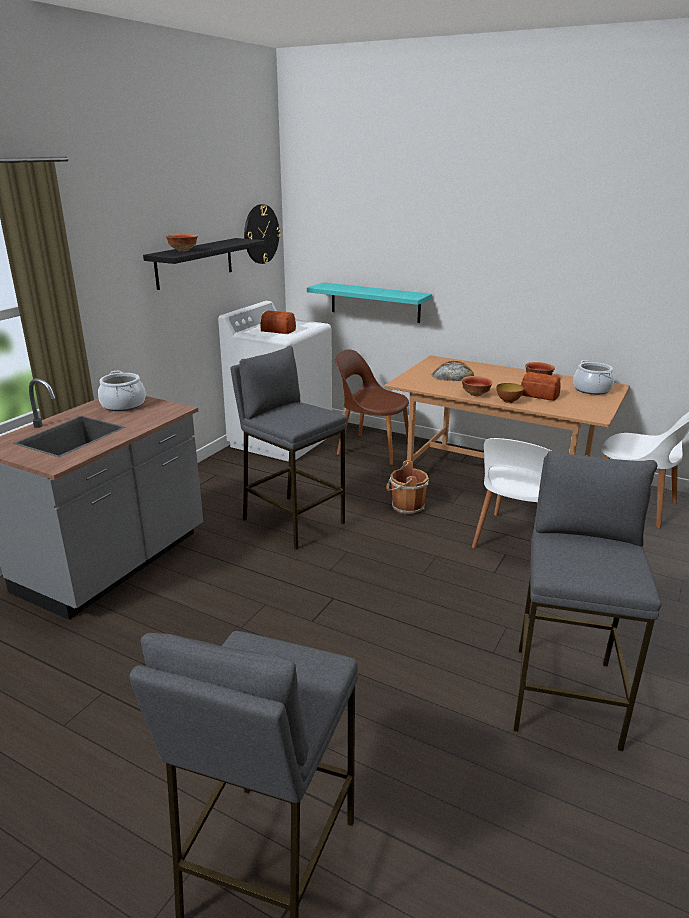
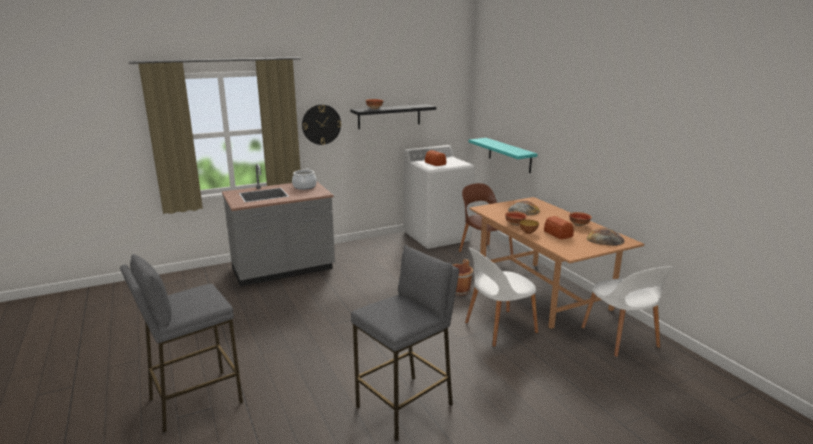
camera: 35 degrees right, 5 degrees down
(261, 234) = (449, 103): wall clock -> wall clock (321, 124)
(293, 521) = (386, 278): grey stool -> none
(592, 389) = (605, 239): cooking pot -> bread

